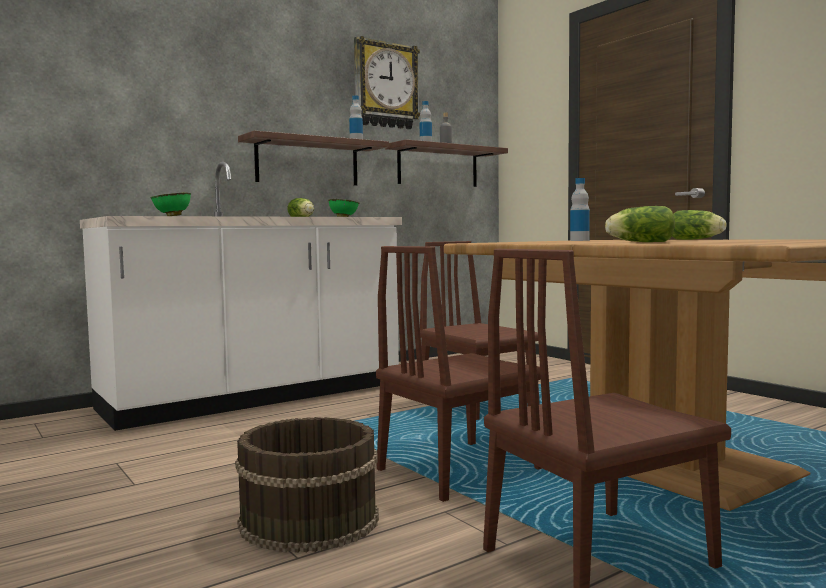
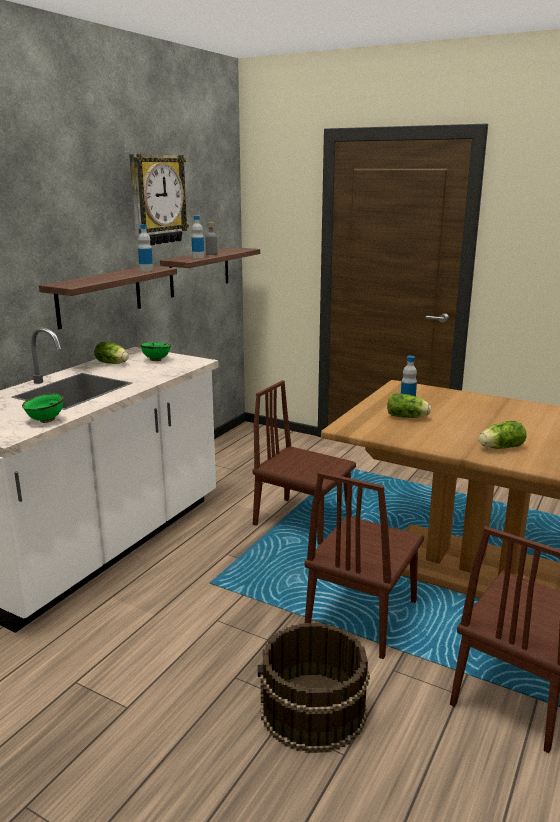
camera: 25 degrees left, 15 degrees up
(697, 239) = (494, 404): lettuce -> lettuce (408, 417)

